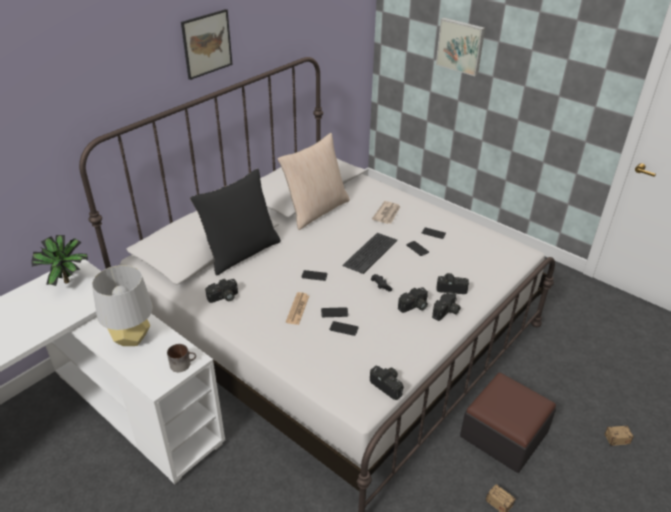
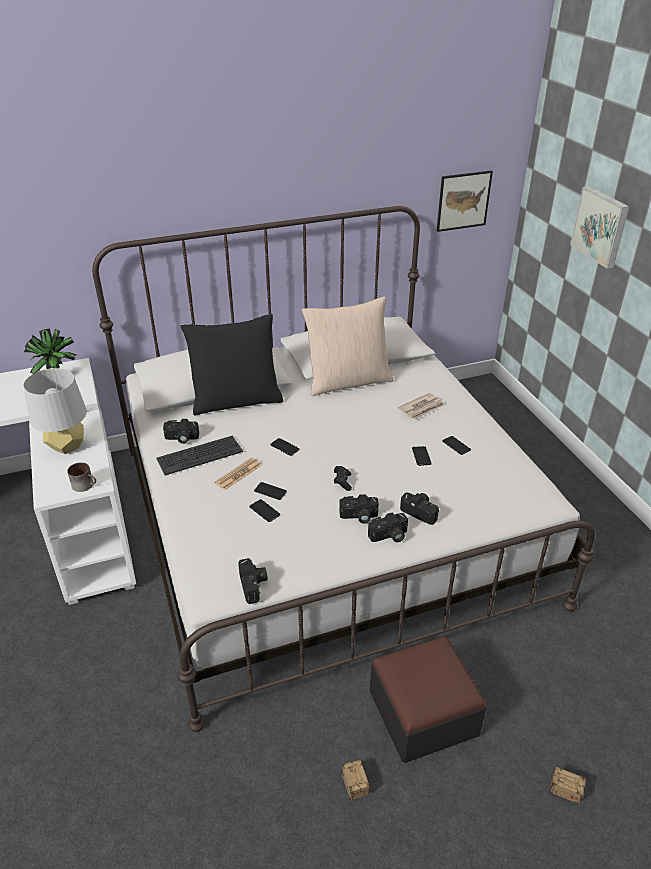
camera: 30 degrees right, 0 degrees up
(207, 44) = (265, 169): picture -> picture (463, 201)
(370, 253) = (364, 443): keyboard -> keyboard (199, 455)

